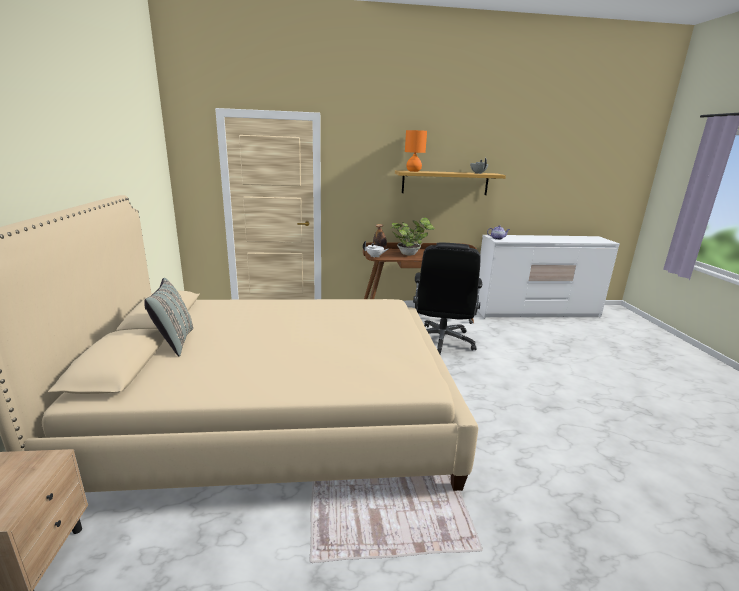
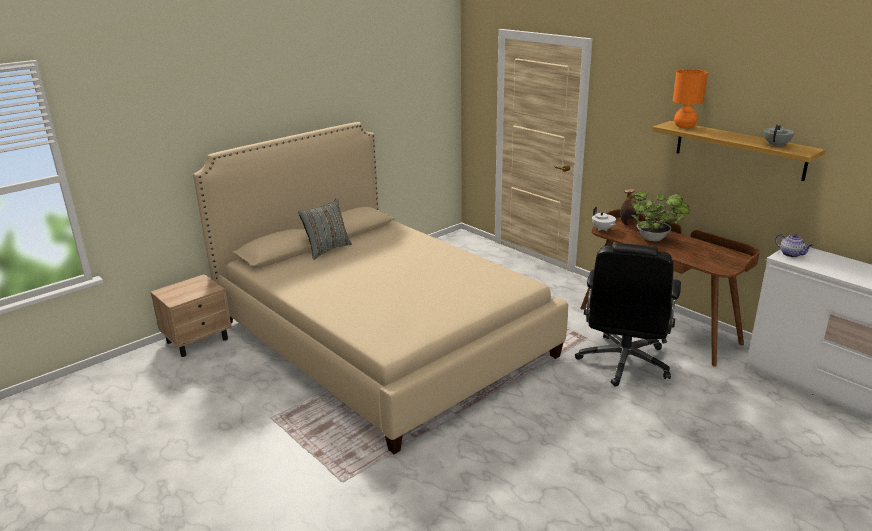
camera: 55 degrees right, 5 degrees up
(441, 341) = (624, 362): black office chair -> black office chair turned 45 degrees counterclockwise

